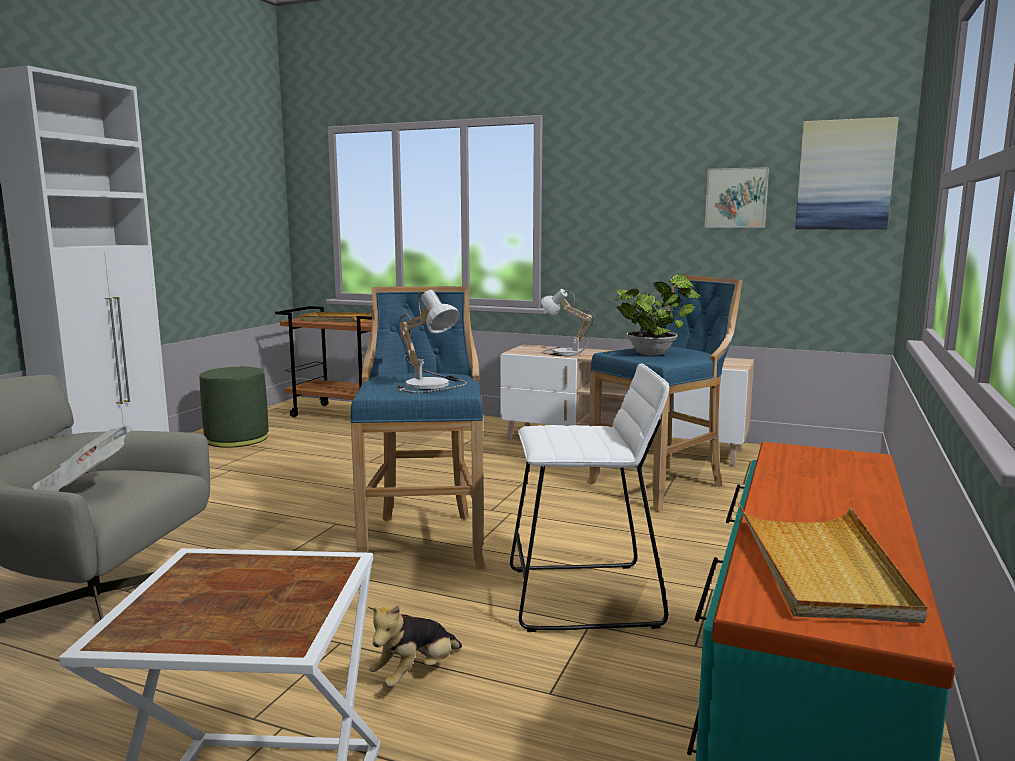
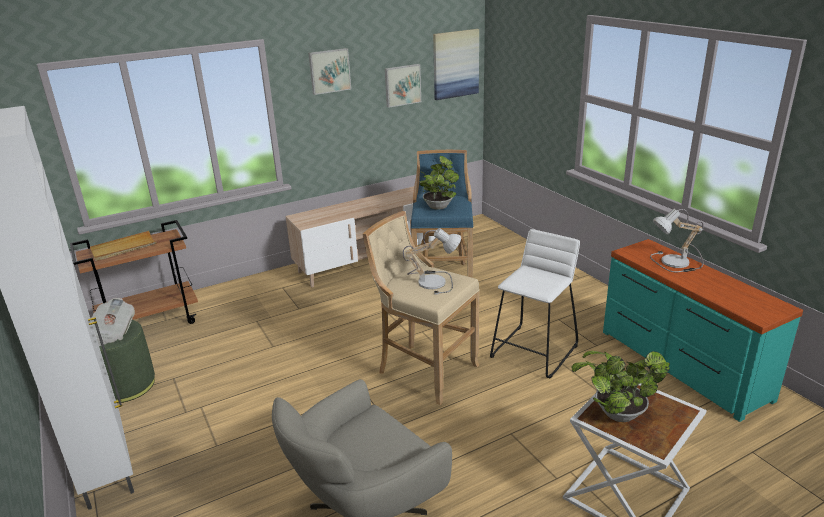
camera: 50 degrees left, 15 degrees up
(84, 483) = (374, 445): newspaper -> newspaper (113, 333)
(221, 578) = (615, 414): none -> potted plant
(415, 674) = (558, 421): plush toy -> none
(424, 540) = (424, 370): blue stool -> beige stool
(563, 352) = (331, 214): table lamp -> table lamp (675, 263)
(622, 164) = (329, 71): none -> picture
(821, 567) = (739, 297): beige tray -> none

